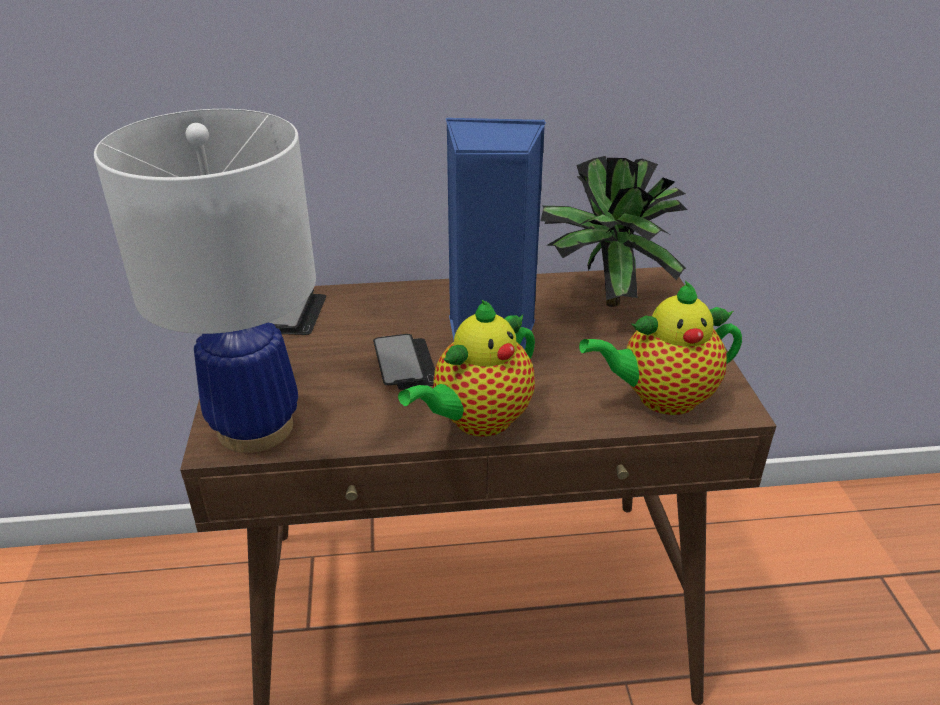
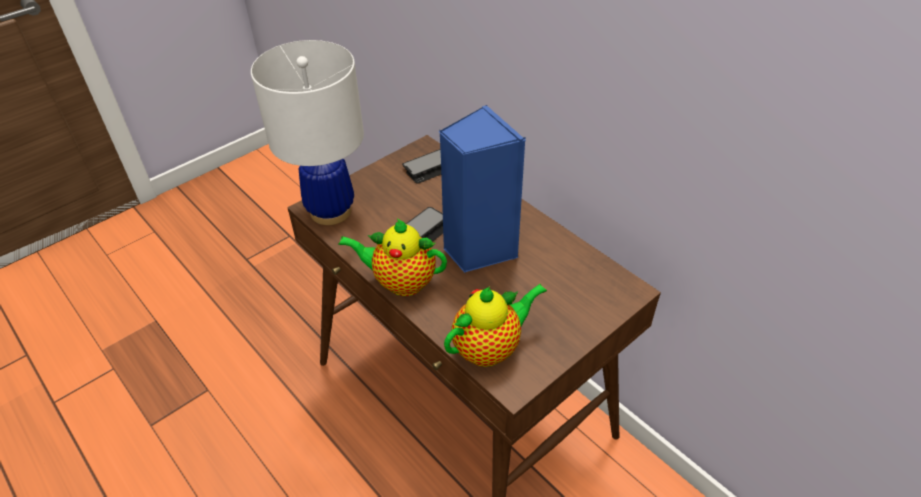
camera: 55 degrees right, 10 degrees up
(602, 301) = (573, 277): potted plant -> none
(660, 398) = (490, 348): teapot -> teapot turned 105 degrees clockwise

